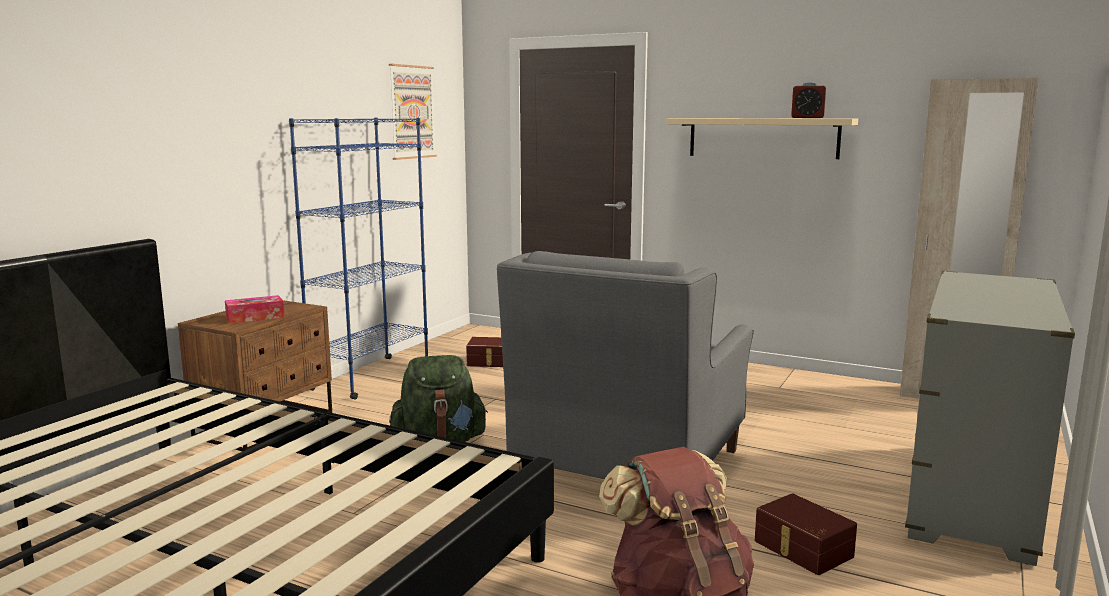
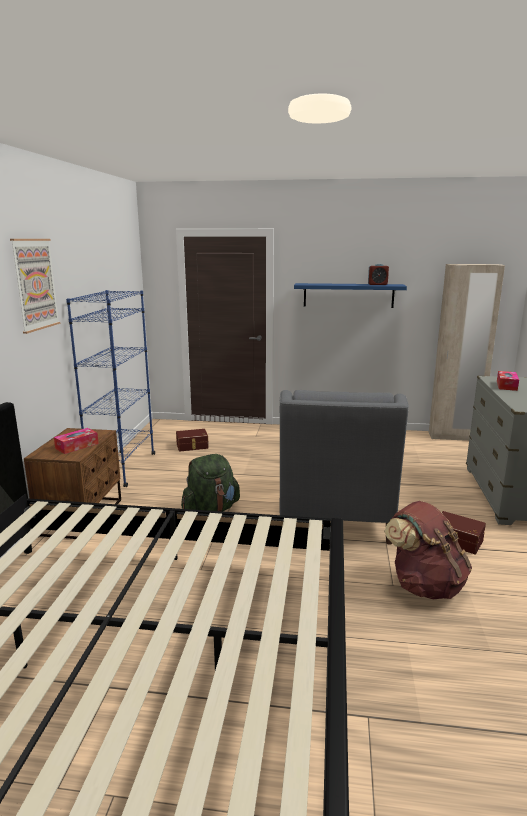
camera: 20 degrees left, 5 degrees up
(412, 112) = (120, 282): picture -> picture (35, 284)
(762, 137) = (348, 295): beige shelf -> blue shelf
(977, 286) = (506, 385): none -> tissue box

